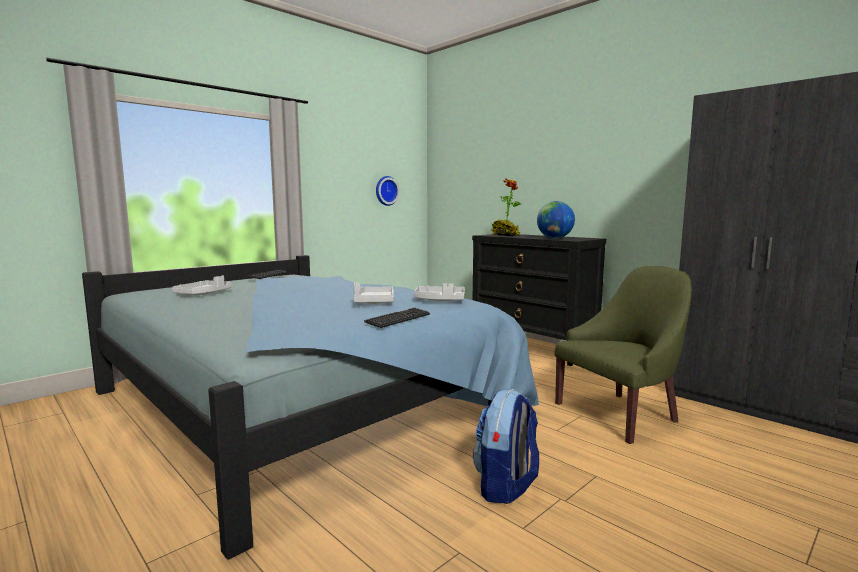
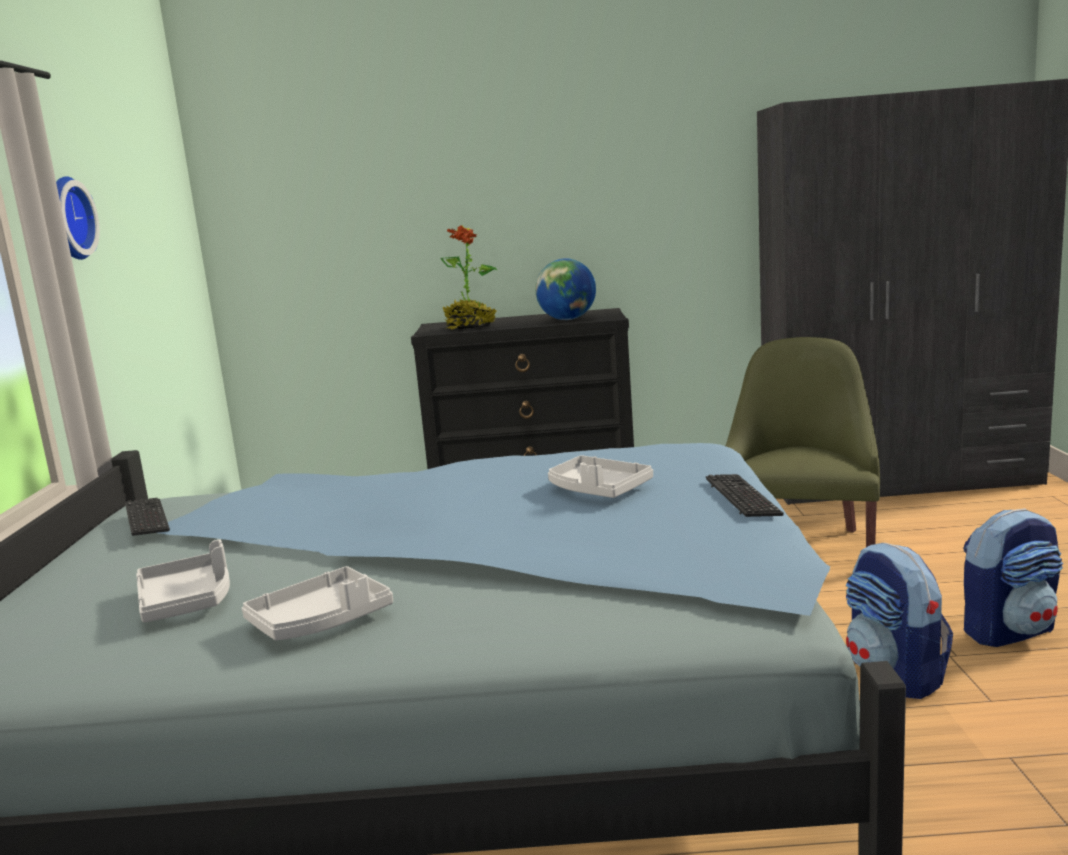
camera: 45 degrees left, 5 degrees up
(385, 191) = (161, 270): wall clock -> wall clock (66, 219)
(440, 300) = (657, 457): grey tray -> grey tray (321, 621)
(634, 512) = (1008, 631): none -> backpack

